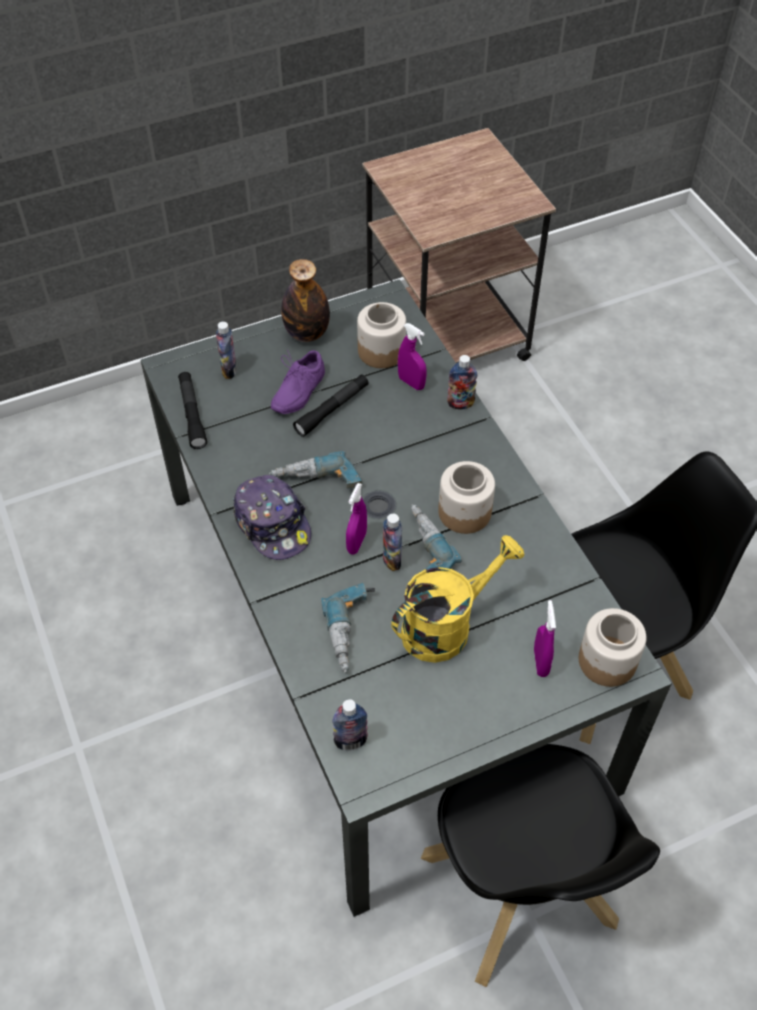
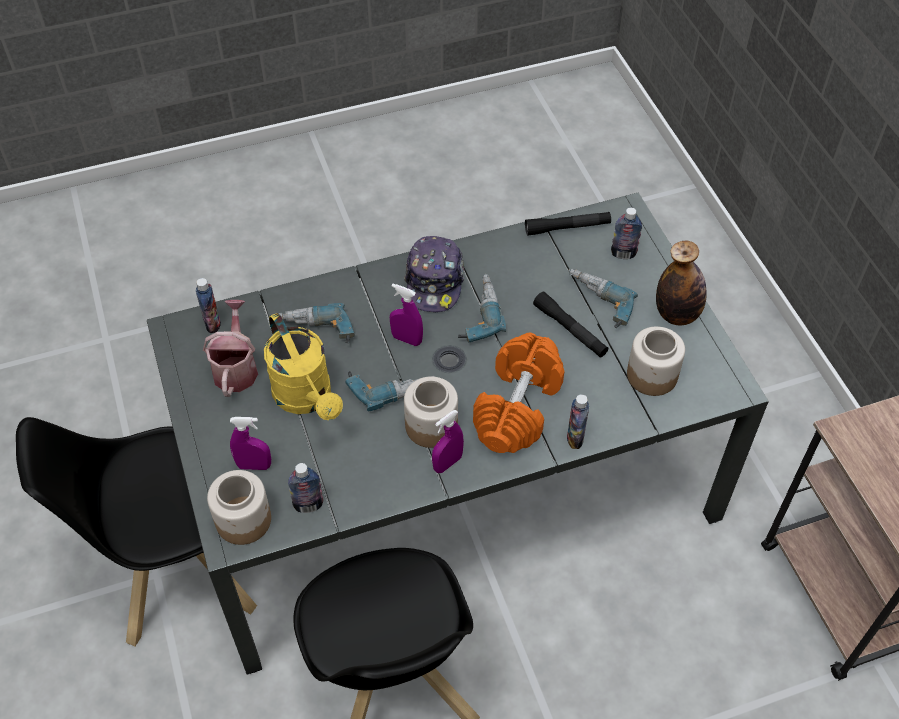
camera: 95 degrees right, 0 degrees up
(273, 524) = (435, 281): cap -> cap turned 60 degrees counterclockwise
(296, 391) = (595, 303): purple shoe -> power drill
(392, 560) = (383, 364): bottle -> bottle (308, 505)
(411, 383) = (606, 398): purple spray bottle -> purple spray bottle (447, 463)
(413, 703) = (236, 367): none -> watering can
(432, 446) = (518, 408): none -> orange dumbbell

